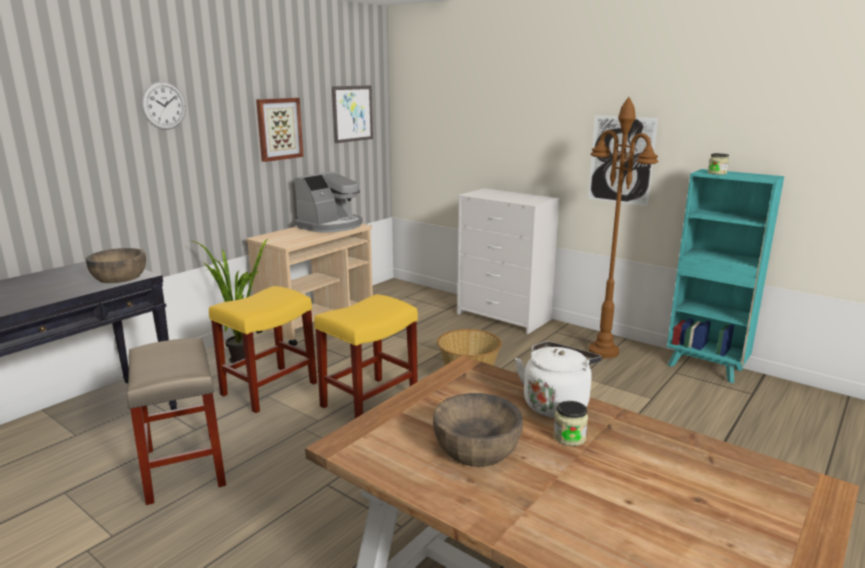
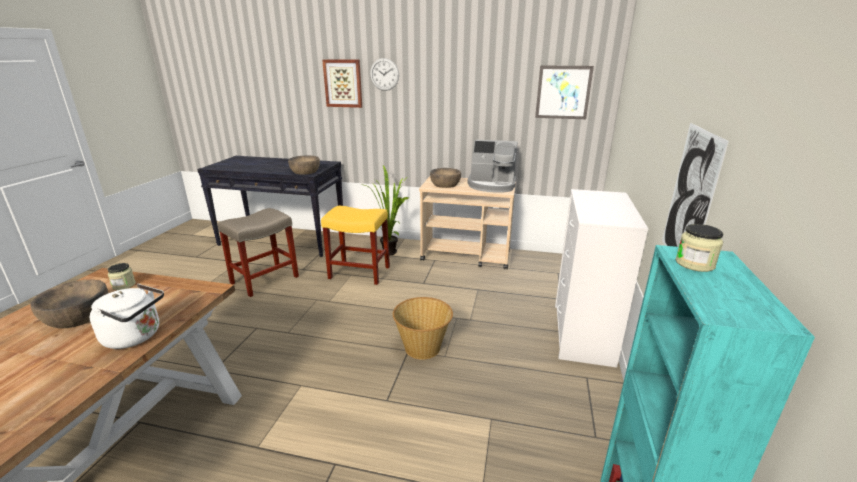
camera: 65 degrees right, 5 degrees up
(279, 129) = (476, 99): picture -> picture (343, 83)
(293, 238) = (445, 184): none -> brown bowl
(370, 401) = (365, 311): yellow stool -> none
(569, 437) = (76, 350): jar -> jar (124, 285)
(604, 352) = (573, 428): brown floor lamp -> none

